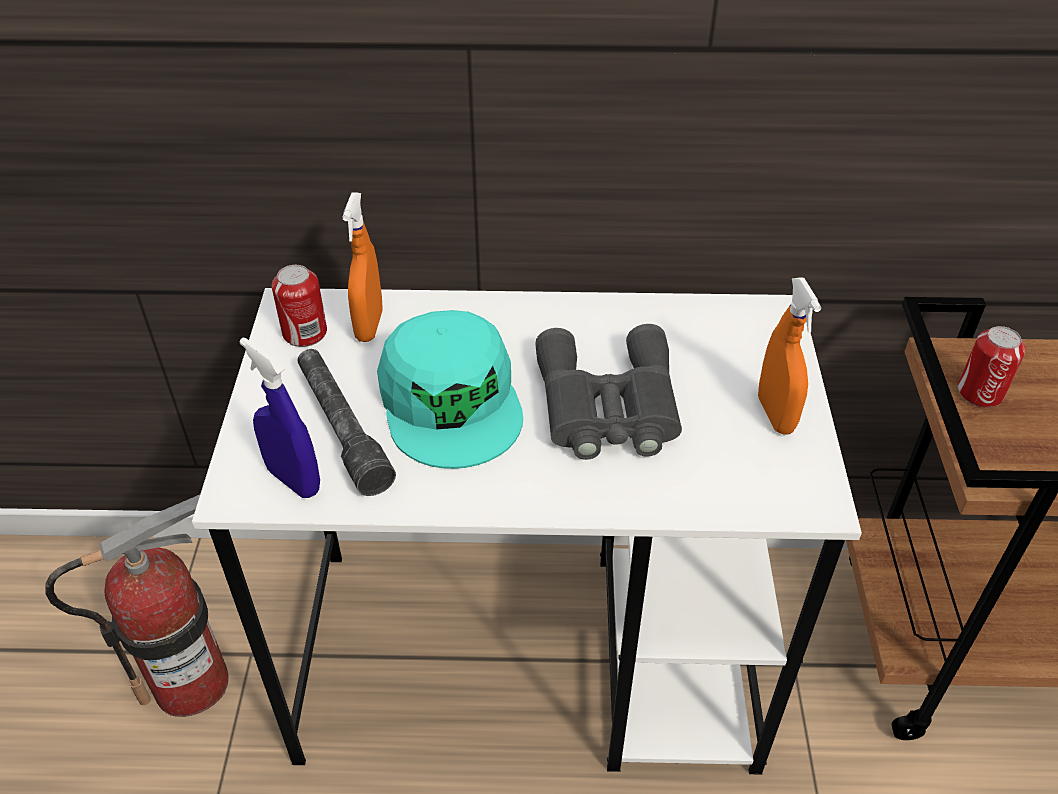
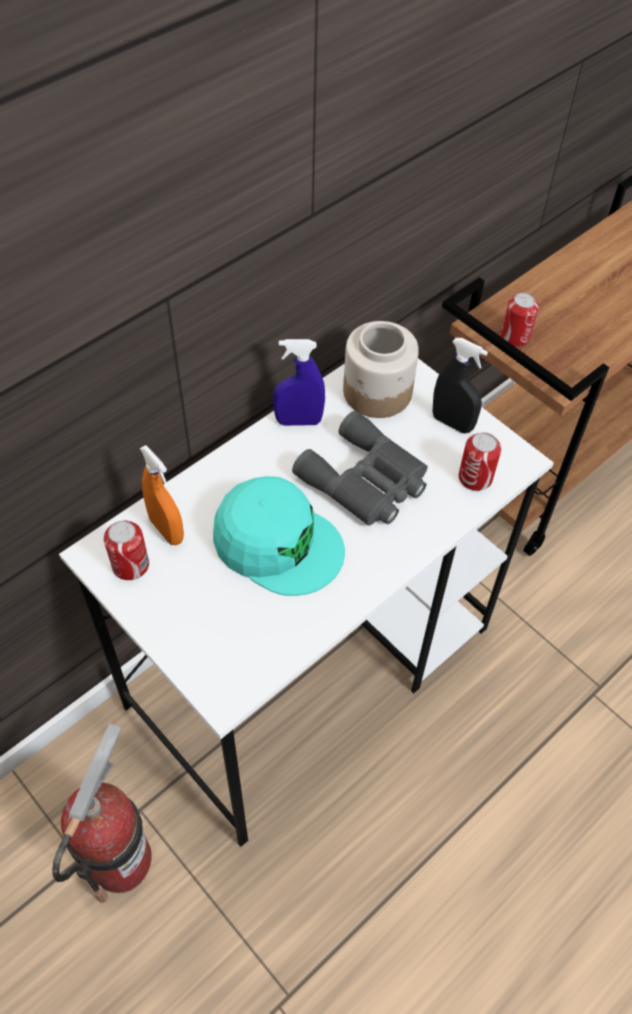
camera: 45 degrees left, 10 degrees up
(294, 480) = (248, 662): blue spray bottle -> blue spray bottle (298, 421)
(342, 428) = (236, 608): grey flashlight -> none
(721, 338) = (377, 393): none -> jar
(737, 483) = (475, 478): none -> can
(775, 415) = (452, 423): orange spray bottle -> black spray bottle

